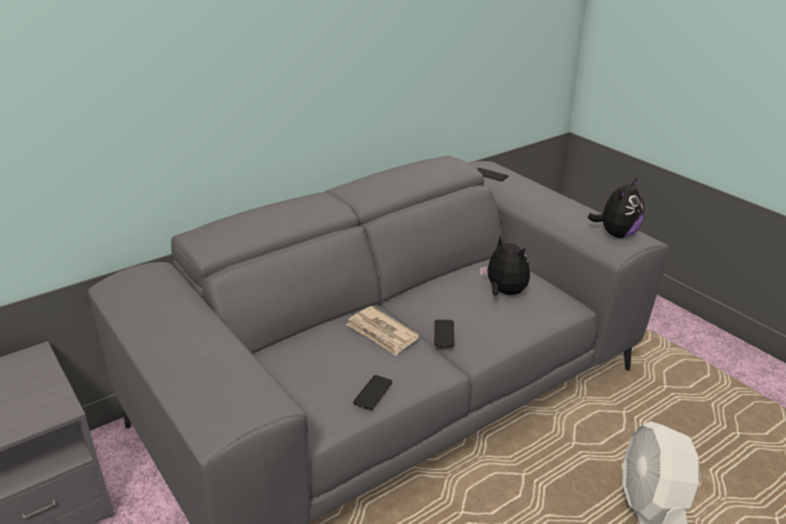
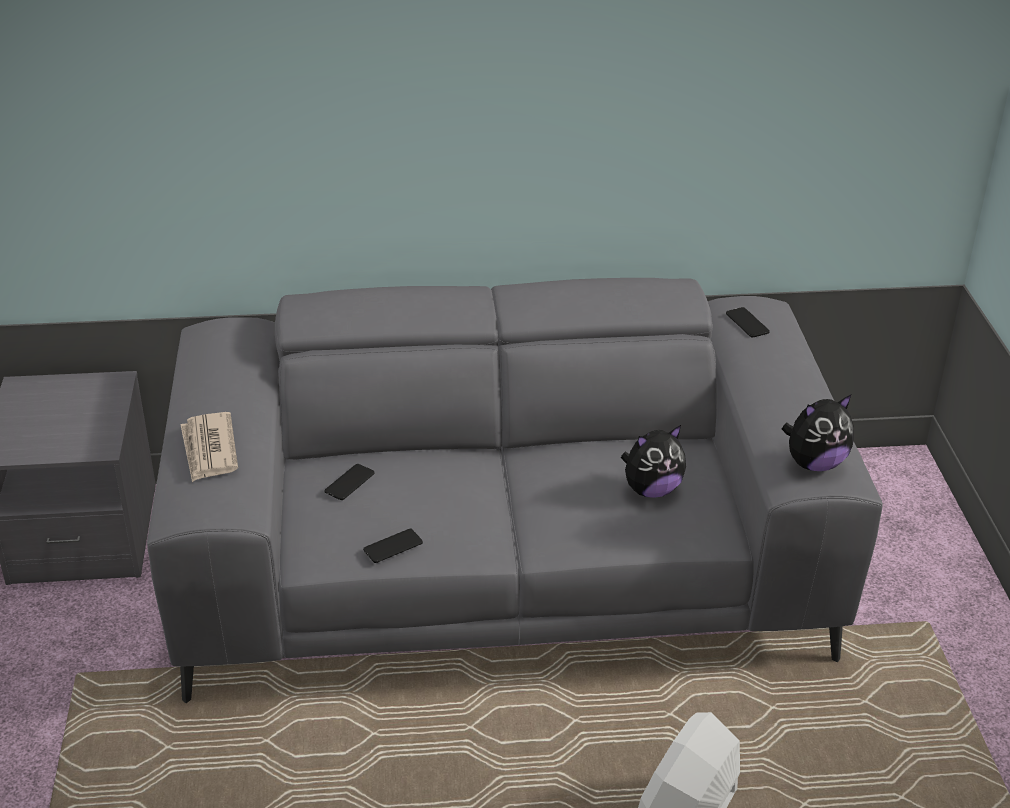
camera: 30 degrees right, 5 degrees up
(381, 333) = (462, 485): newspaper -> newspaper (209, 450)
(444, 333) = (530, 512): phone -> phone (349, 482)
(504, 292) = (651, 489): plush toy -> plush toy turned 75 degrees clockwise

